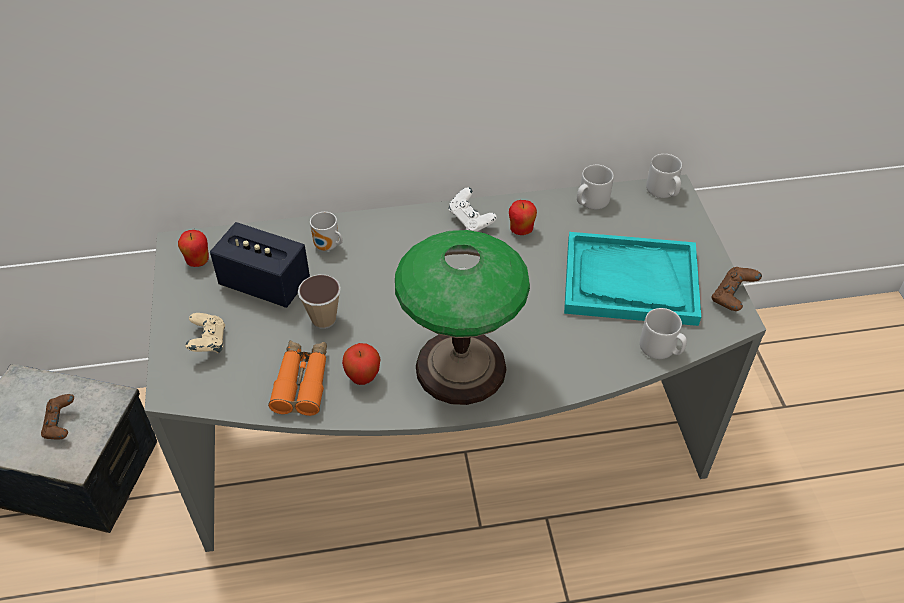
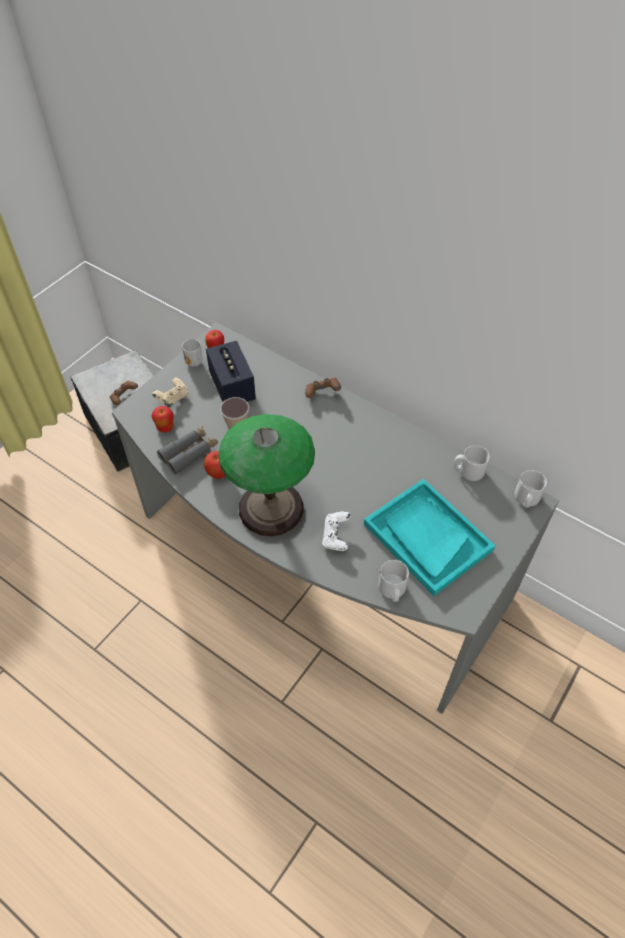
camera: 45 degrees right, 5 degrees up
(302, 382) = (189, 453): orange binoculars -> grey binoculars
(327, 247) = (285, 389): mug -> mug (193, 364)
(471, 221) = (380, 430): white game controller -> white game controller (336, 537)
(521, 230) = (402, 457): apple -> apple (165, 428)
(732, 298) = (479, 598): brown game controller -> brown game controller (322, 394)

